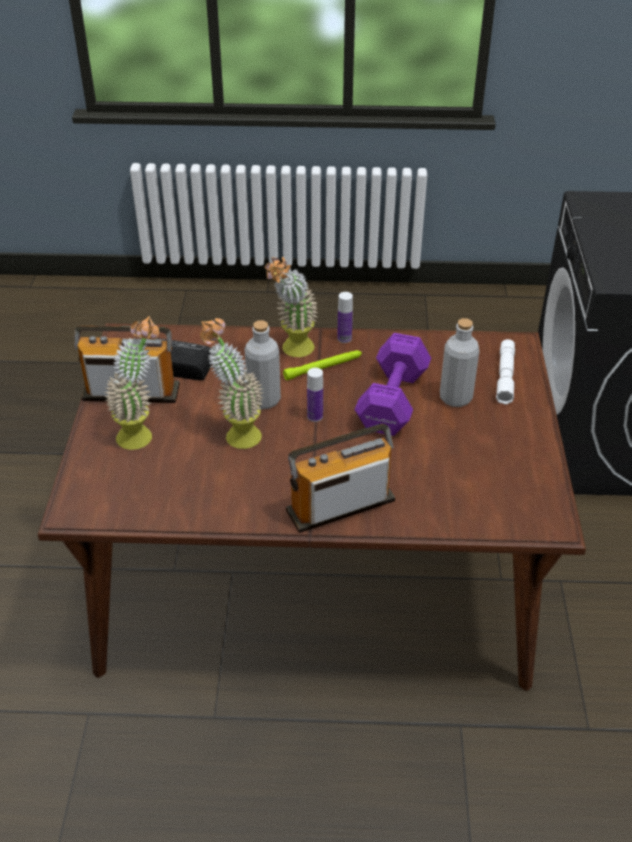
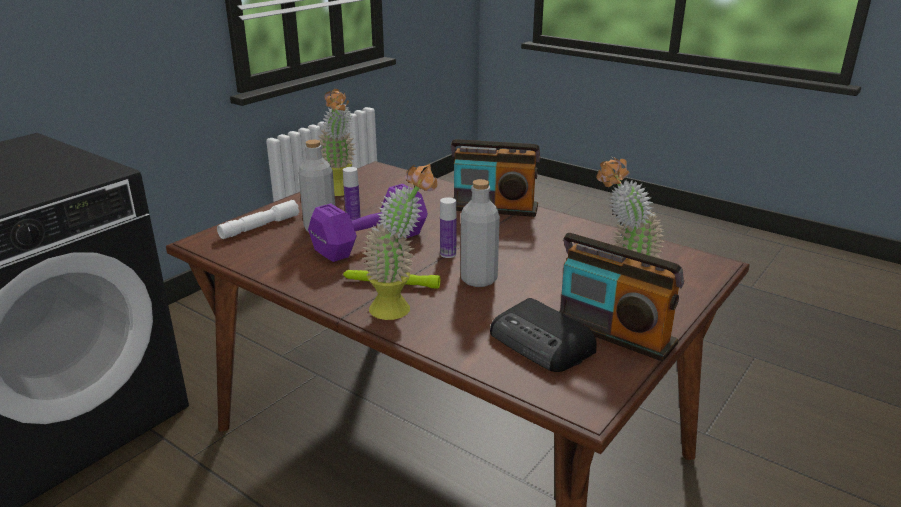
camera: 145 degrees left, 15 degrees down
(235, 433) = (530, 266): potted plant -> potted plant (341, 193)
(344, 338) = (333, 299): bottle -> bottle (353, 219)

